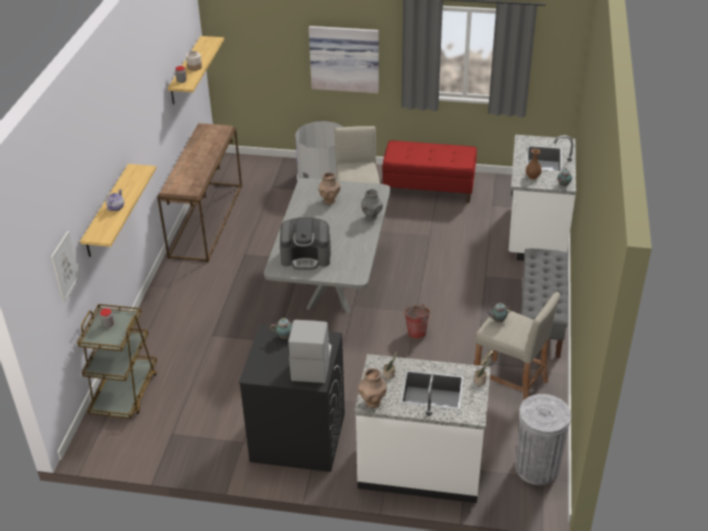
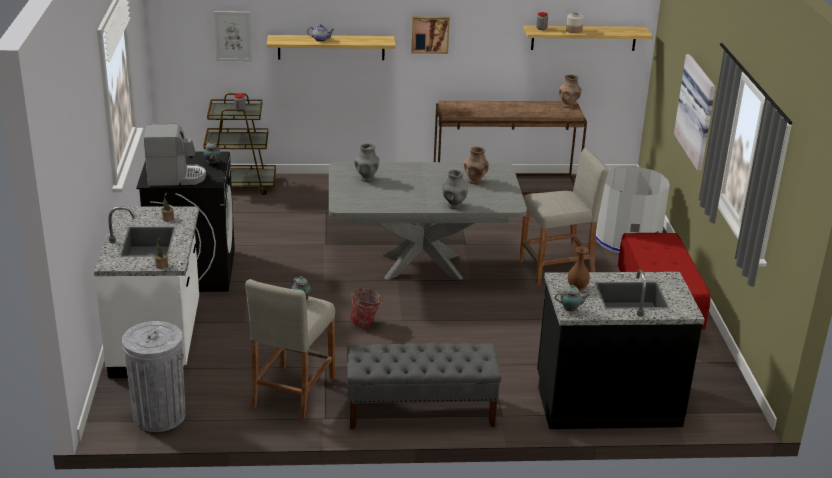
camera: 75 degrees right, 10 degrees down
(139, 142) = (430, 34): none -> picture
(306, 257) = (367, 179): coffee machine -> grey vase
(373, 402) = (128, 213): brown vase -> brown vase (568, 106)
(535, 234) = (607, 402): white counter -> black counter

